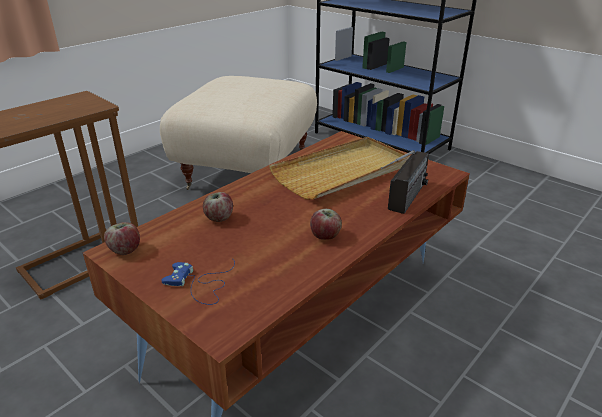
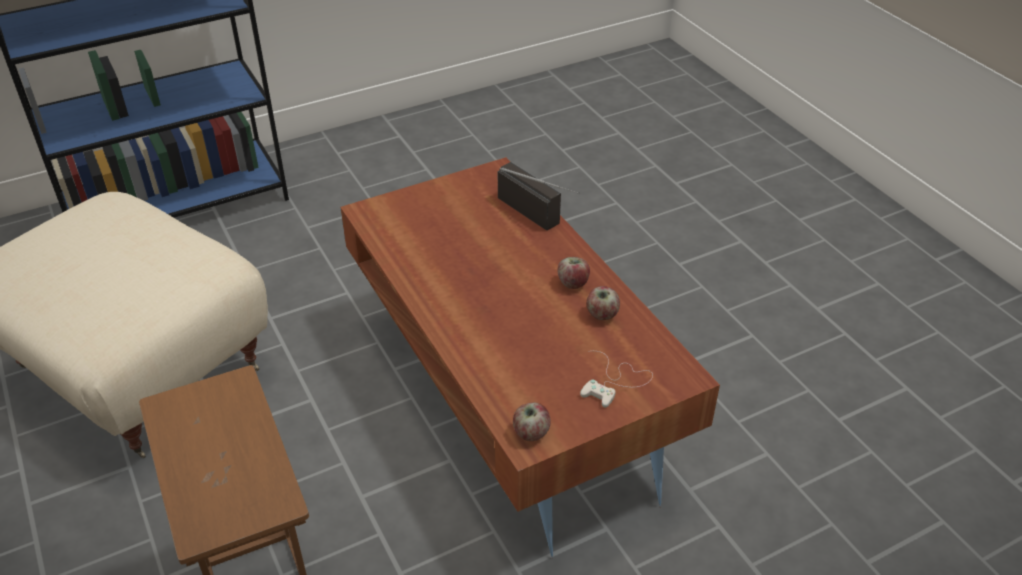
camera: 70 degrees left, 10 degrees up
(200, 284) = (615, 381): blue game controller -> white game controller
(218, 218) = (501, 351): apple -> apple (602, 315)
(343, 172) = (451, 236): beige tray -> none

